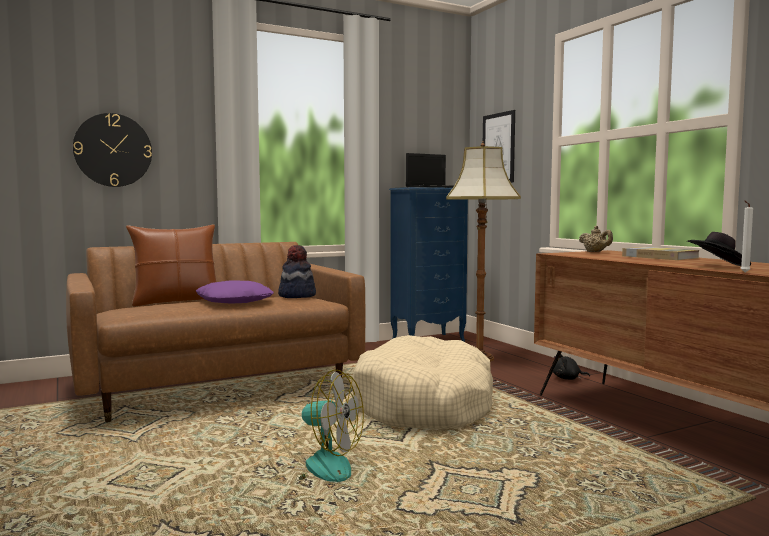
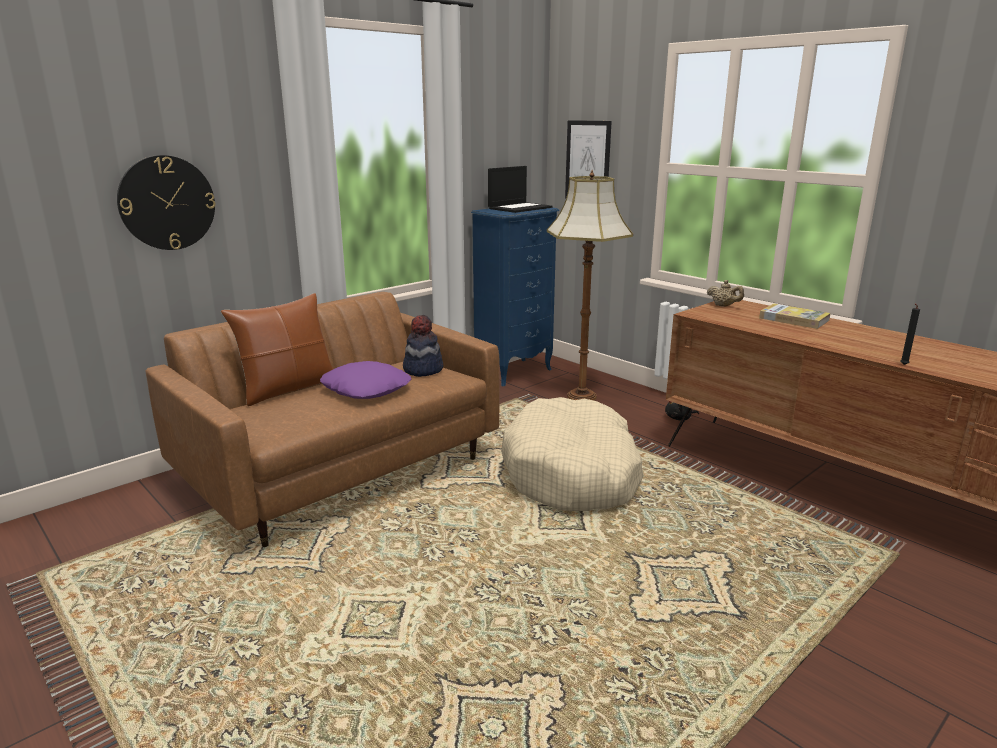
camera: 15 degrees left, 15 degrees up
(316, 467) = (529, 578): fan -> none
(717, 266) = (868, 348): black hat -> none
(744, 272) = (903, 365): white candle -> black candle

